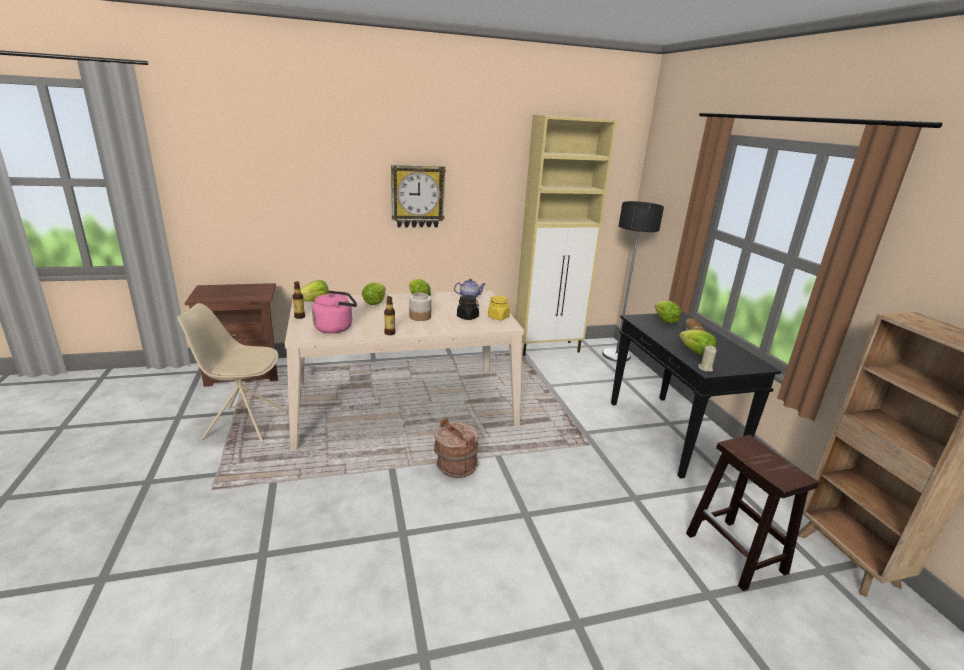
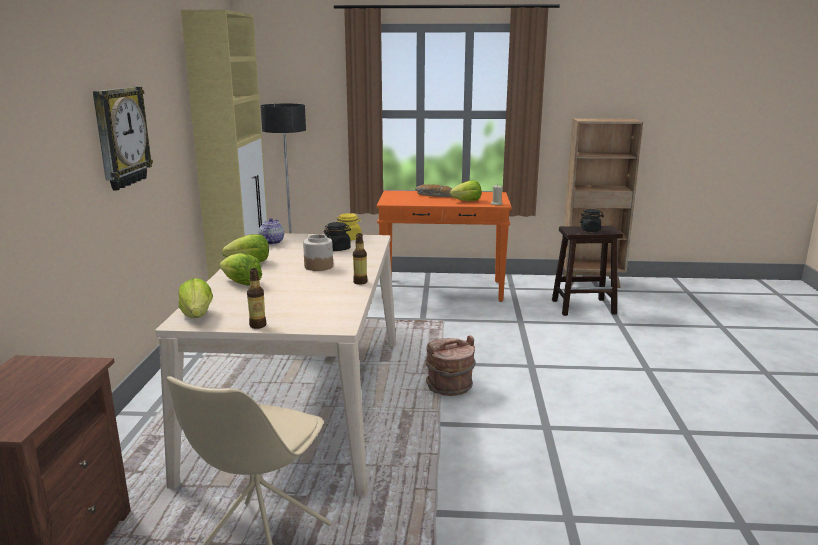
camera: 70 degrees left, 5 degrees down
(336, 327) = (320, 306): pink kettle -> none
(664, 320) = (399, 197): lettuce -> none
(671, 434) = (443, 290): black console table -> orange console table
(764, 461) = (590, 230): none -> black jar

